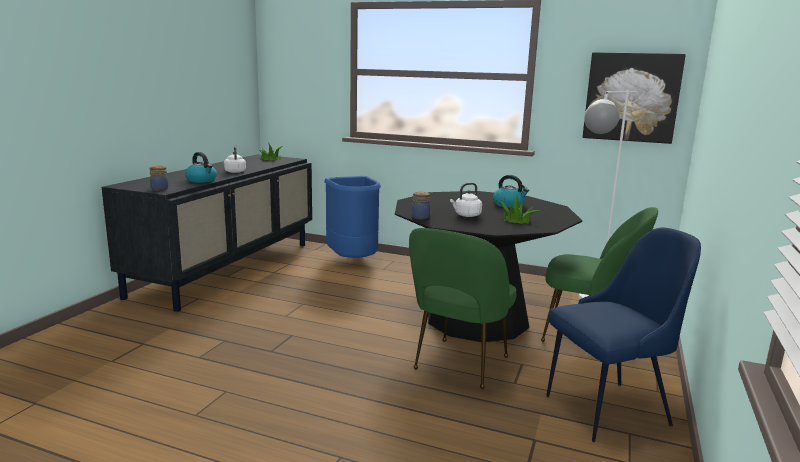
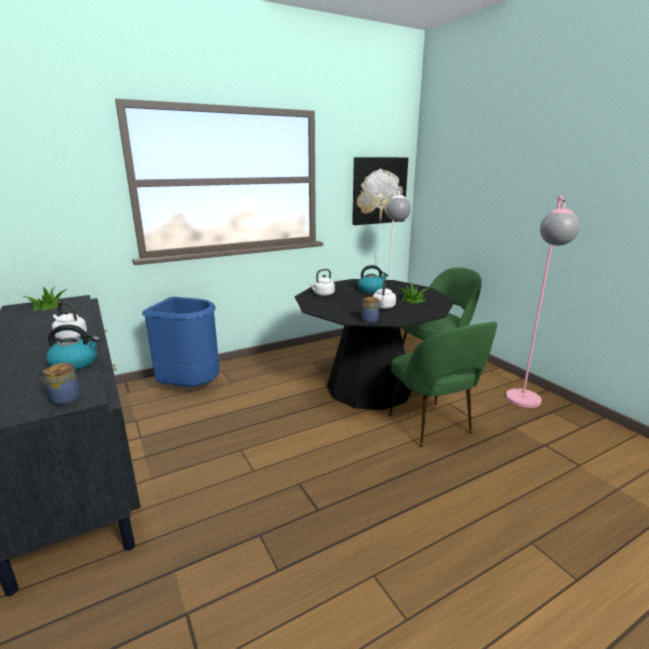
camera: 50 degrees left, 5 degrees up
(453, 196) = (323, 294): none -> white kettle
(607, 410) = (523, 405): blue chair -> pink floor lamp

